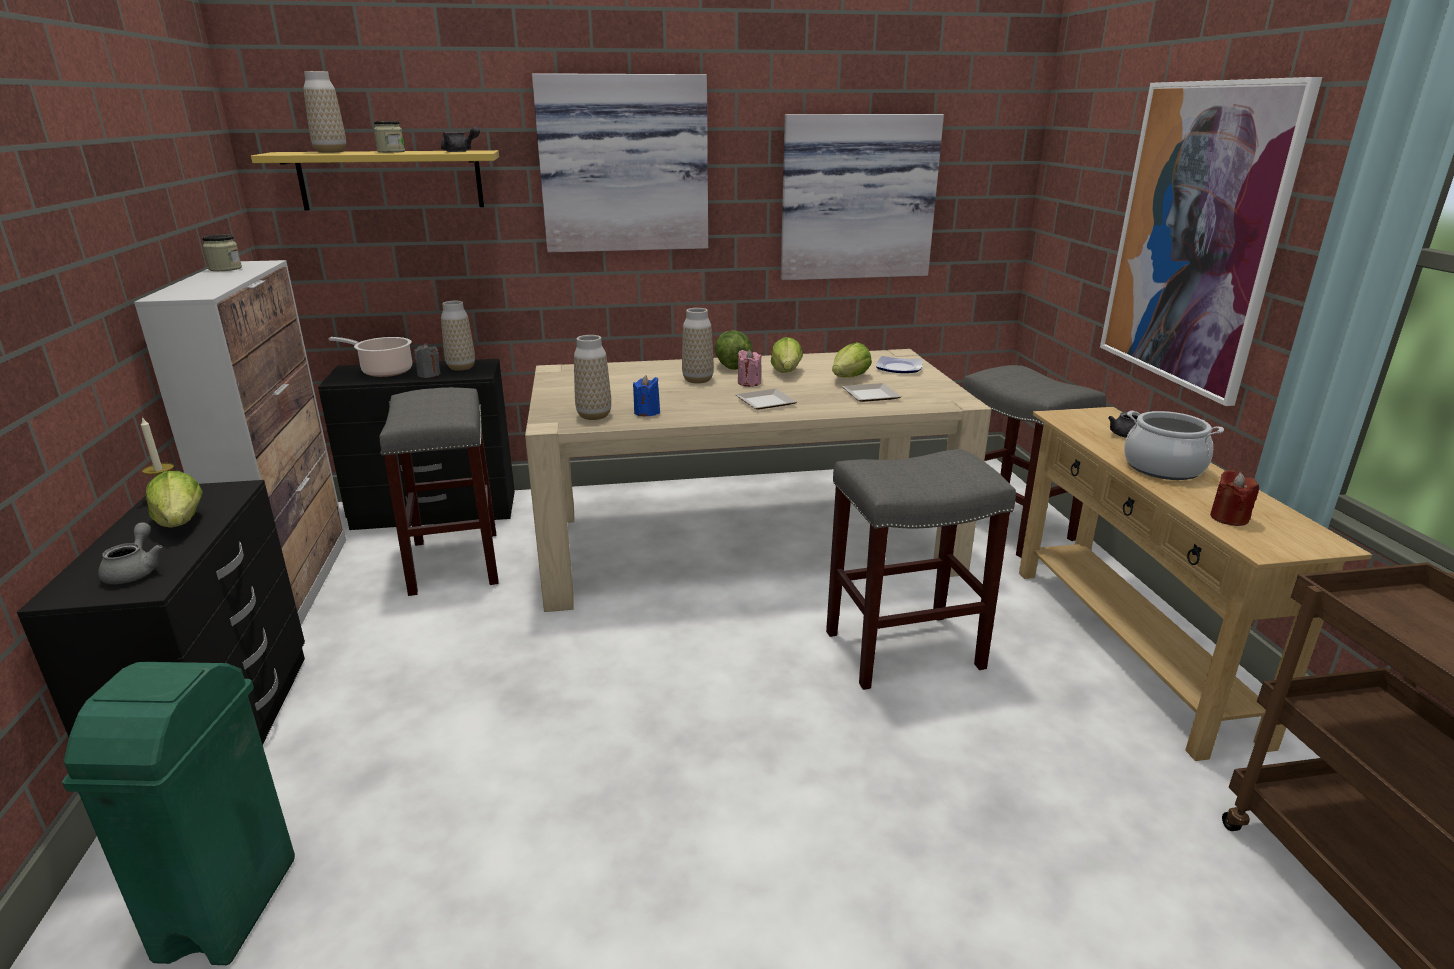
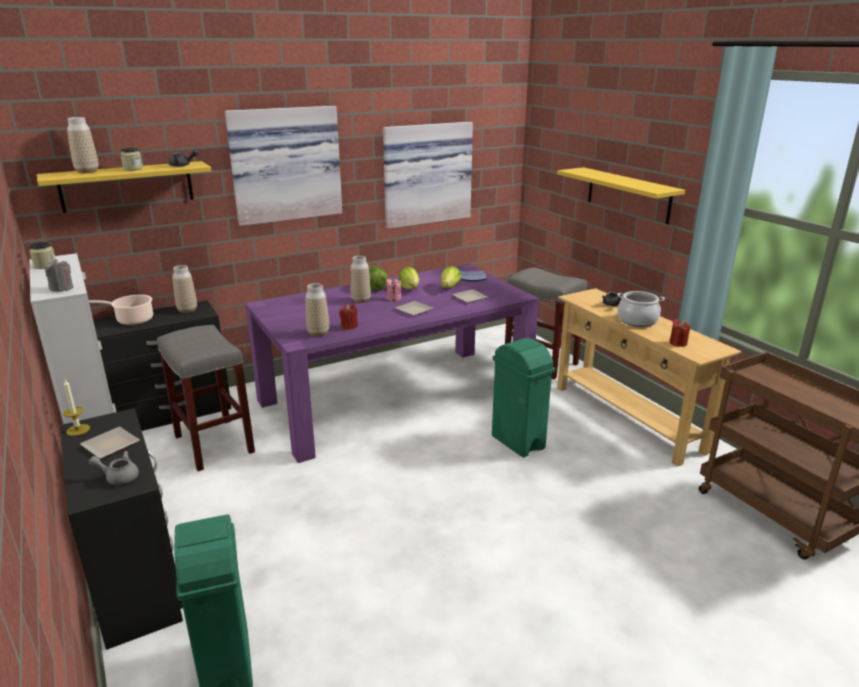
camera: 20 degrees left, 0 degrees up
(135, 571) = (118, 477): grey teapot -> grey teapot turned 60 degrees counterclockwise
(181, 523) = (111, 444): lettuce -> plate
(429, 375) = (169, 318): grey candle -> grey candle (62, 288)
(647, 412) = (349, 326): blue candle -> red candle
(744, 542) = (395, 397): beige dining table -> purple dining table
(902, 651) = (518, 442): grey stool -> green trash can
(1195, 237) = (628, 195): picture -> yellow shelf

